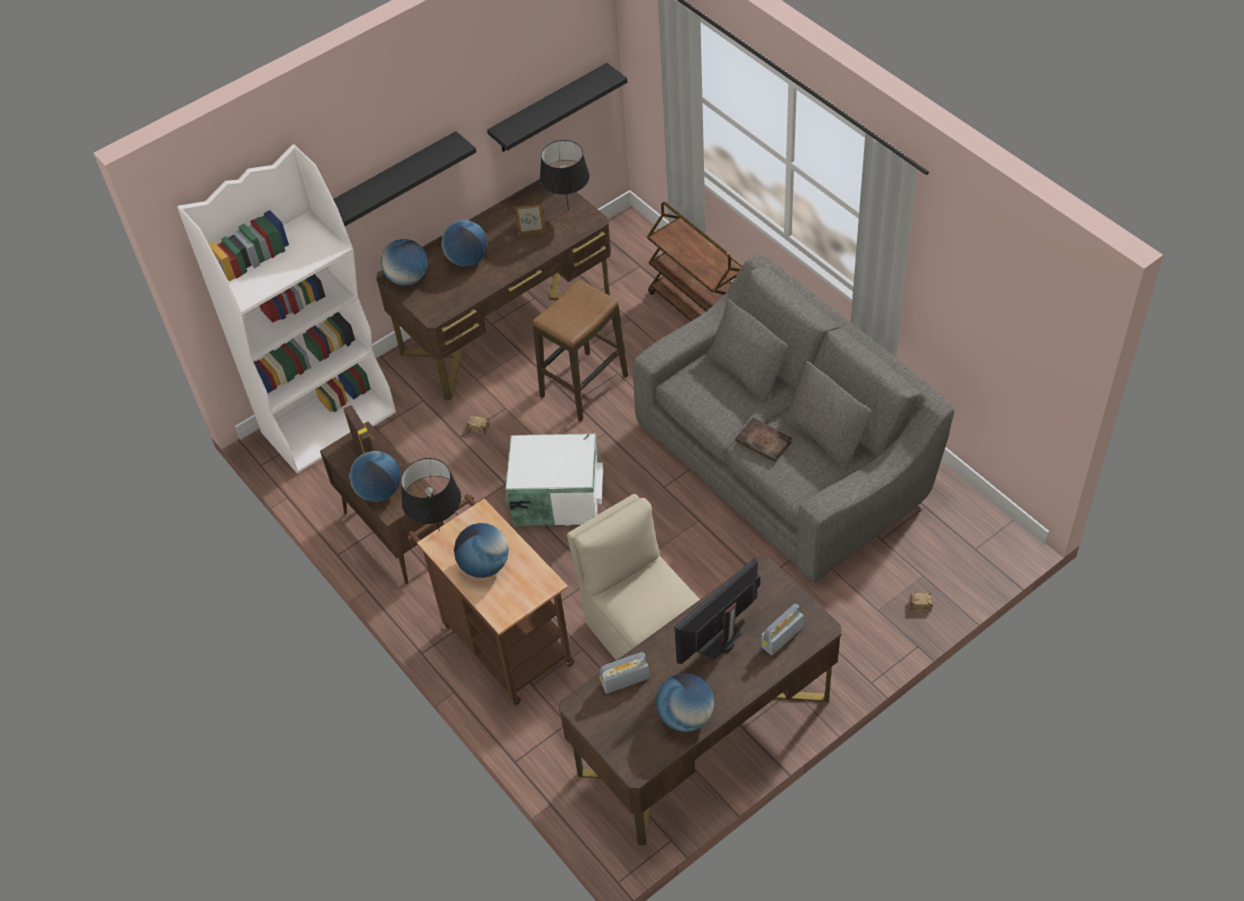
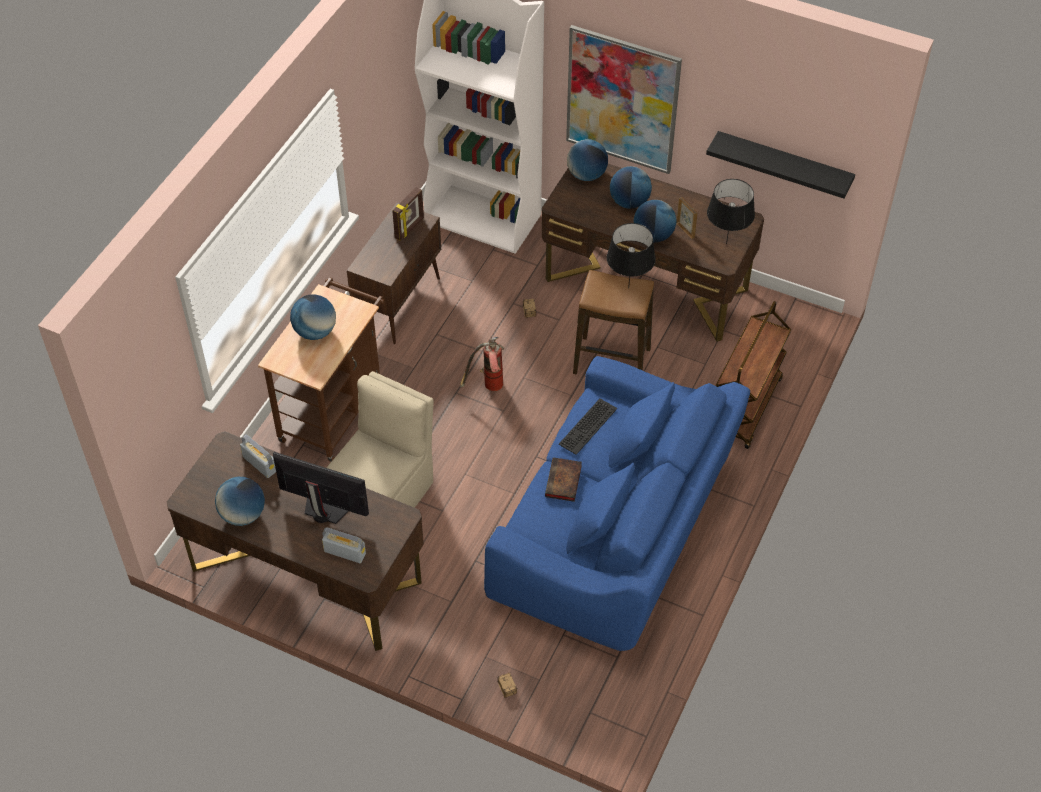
camera: 60 degrees right, 0 degrees up
(379, 491) = (376, 252): globe -> globe (653, 236)
(394, 180) = (622, 100): black shelf -> picture
(439, 530) = (335, 292): black table lamp -> black table lamp (628, 288)
(555, 496) = (488, 388): white storage box -> fire extinguisher
(710, 400) = (588, 427): none -> keyboard
(785, 458) = (614, 531): grey sofa -> blue sofa

